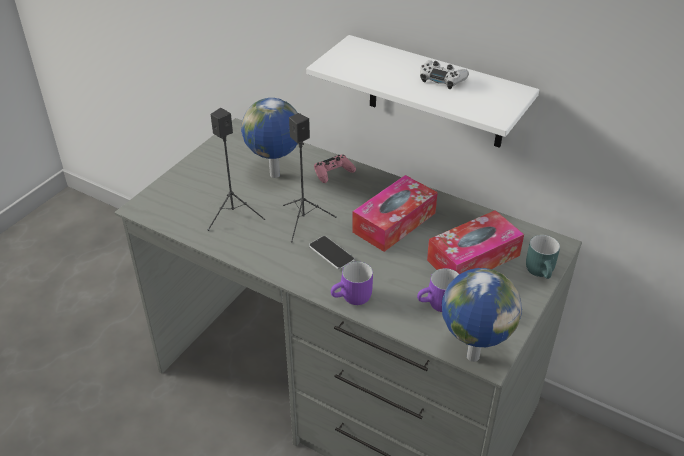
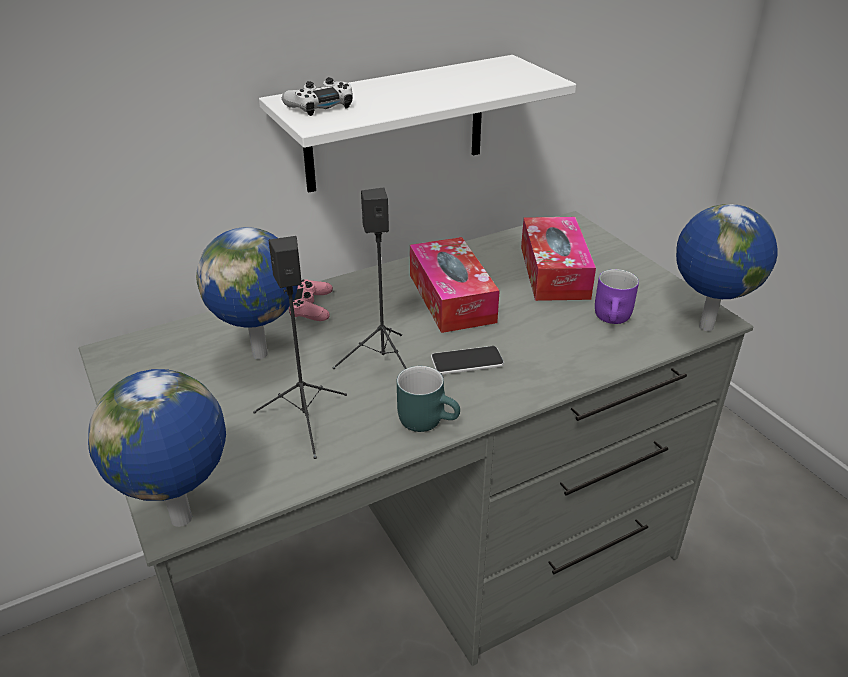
camera: 60 degrees left, 5 degrees down
(142, 209) = (183, 520): none -> globe
(353, 299) = (563, 373): purple mug -> none
(442, 79) = (439, 82): white game controller -> white game controller (320, 106)
(542, 271) = (604, 244): turquoise mug -> turquoise mug (428, 419)

